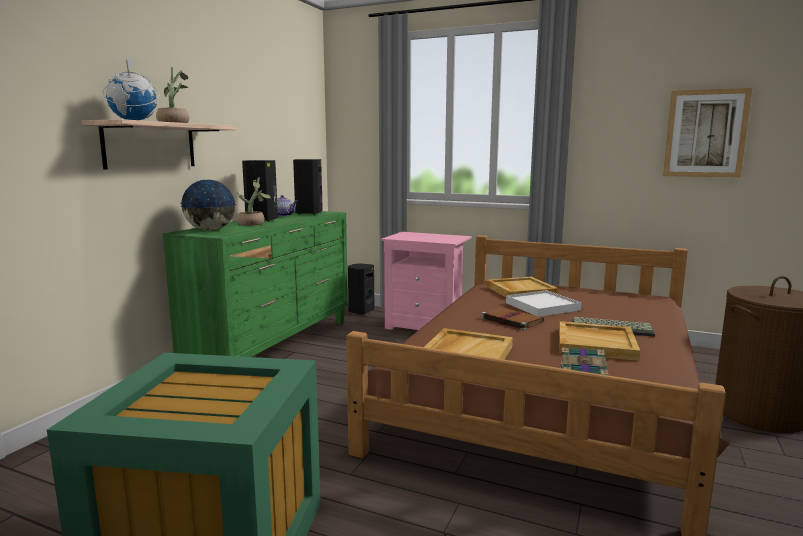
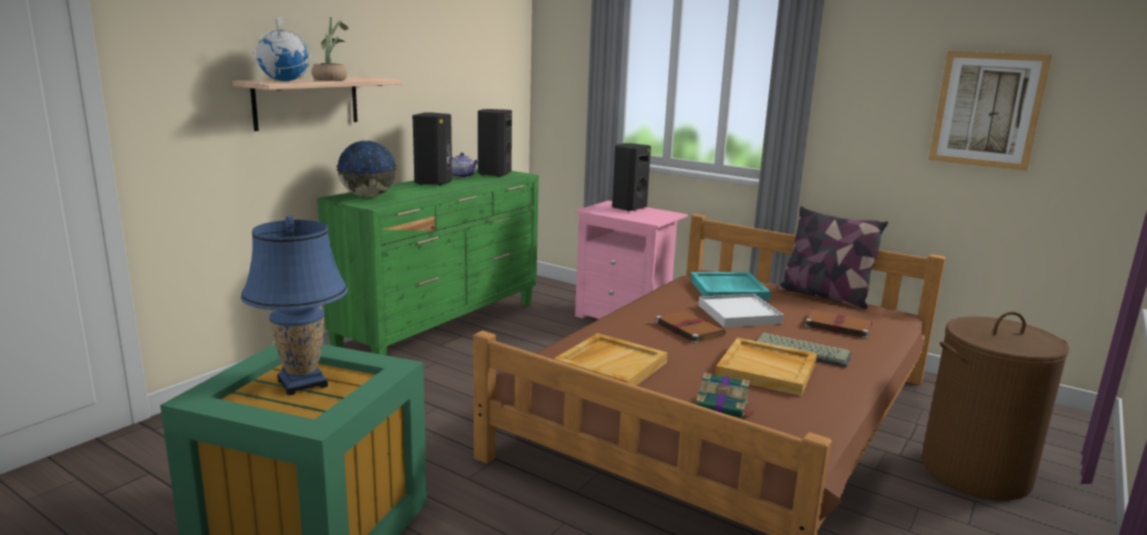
camera: 10 degrees right, 5 degrees up
(199, 392) = (303, 383): none -> blue table lamp
(254, 224) = (420, 190): potted plant -> none
(360, 311) = (556, 290): black speaker -> black speaker (627, 208)
(520, 290) = (727, 289): beige tray -> turquoise tray
(594, 289) = (824, 296): none -> pillow
(622, 308) = (837, 326): none -> brown book

